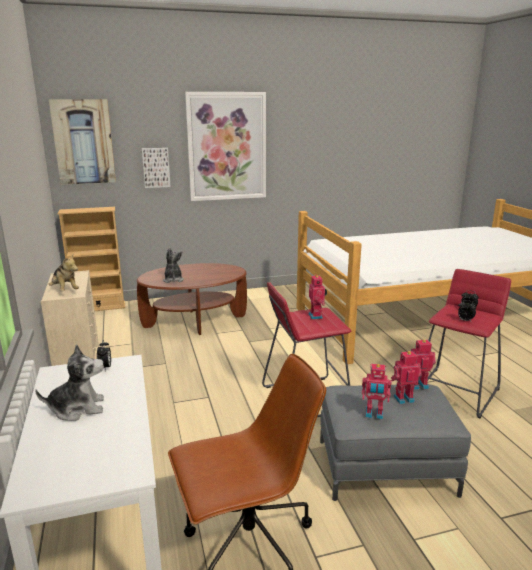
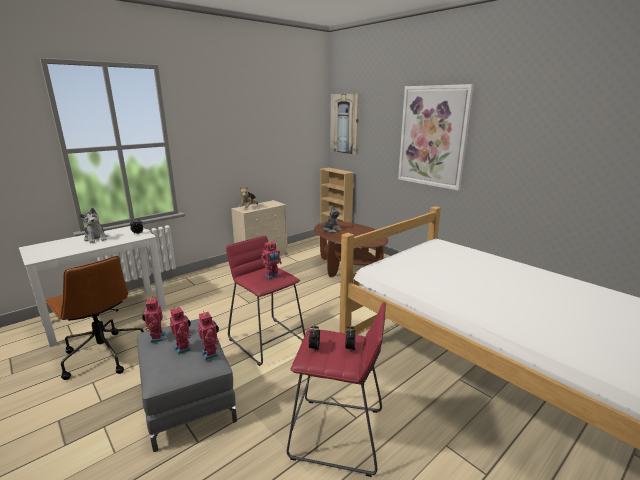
camera: 65 degrees right, 0 degrees up
(156, 167) = (381, 147): picture -> none

